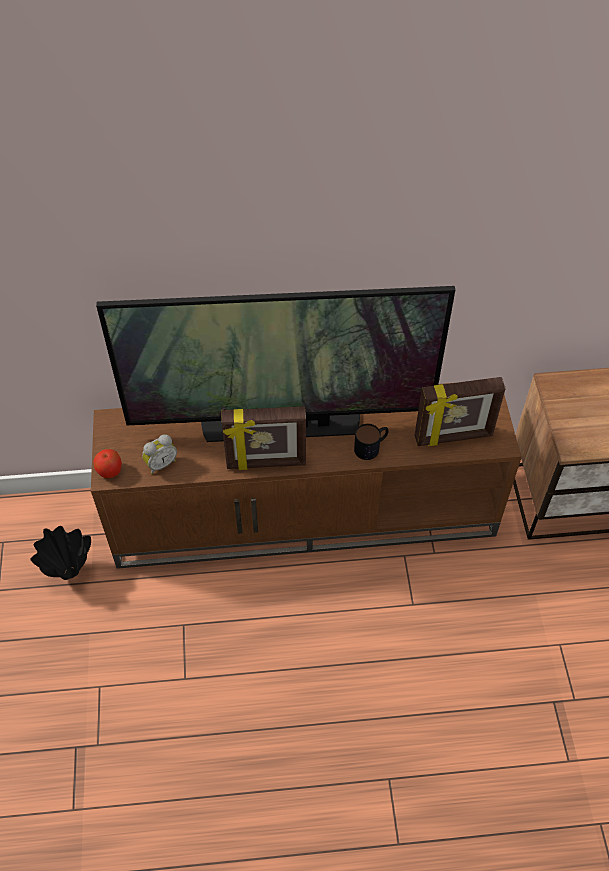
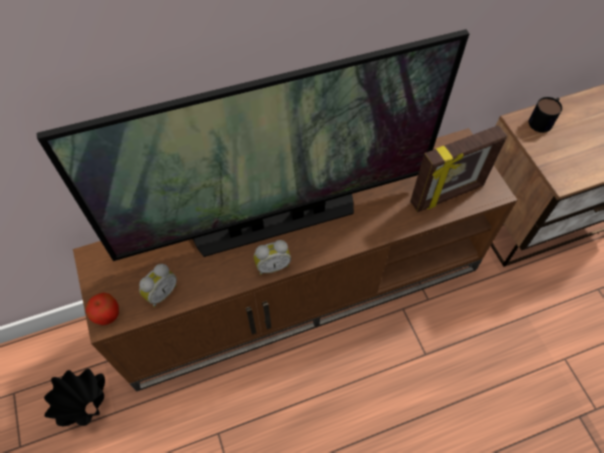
camera: 15 degrees left, 5 degrees up
(266, 463) = (272, 265): picture frame -> alarm clock
(371, 447) = (372, 223): mug -> mug (543, 120)

